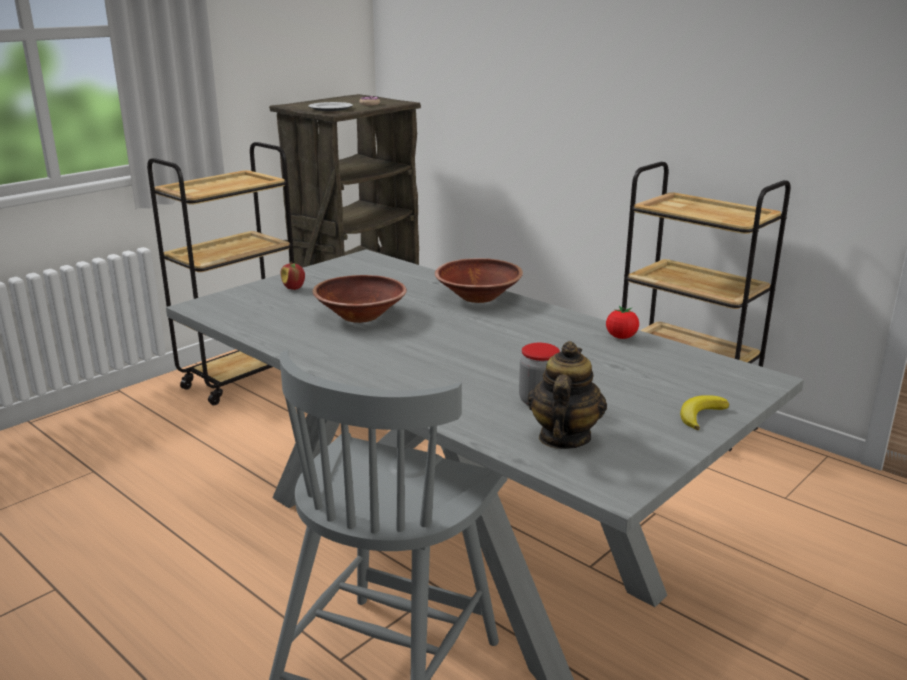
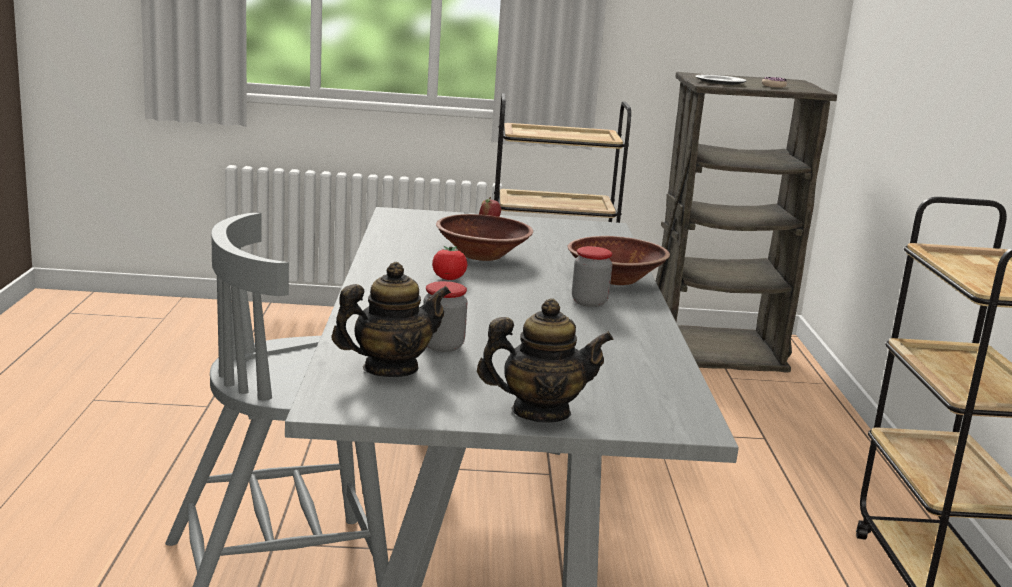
camera: 45 degrees right, 5 degrees down
(512, 322) = (589, 302): none -> jar
(621, 337) = (653, 347): tomato -> tomato (449, 279)
(700, 415) = (540, 412): banana -> teapot

